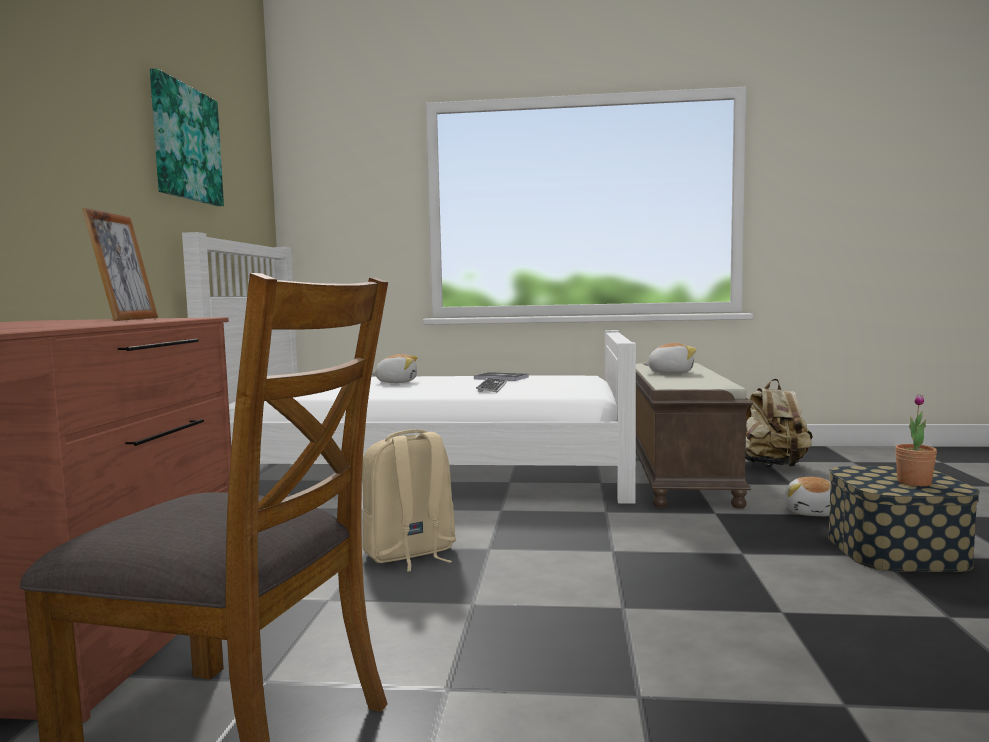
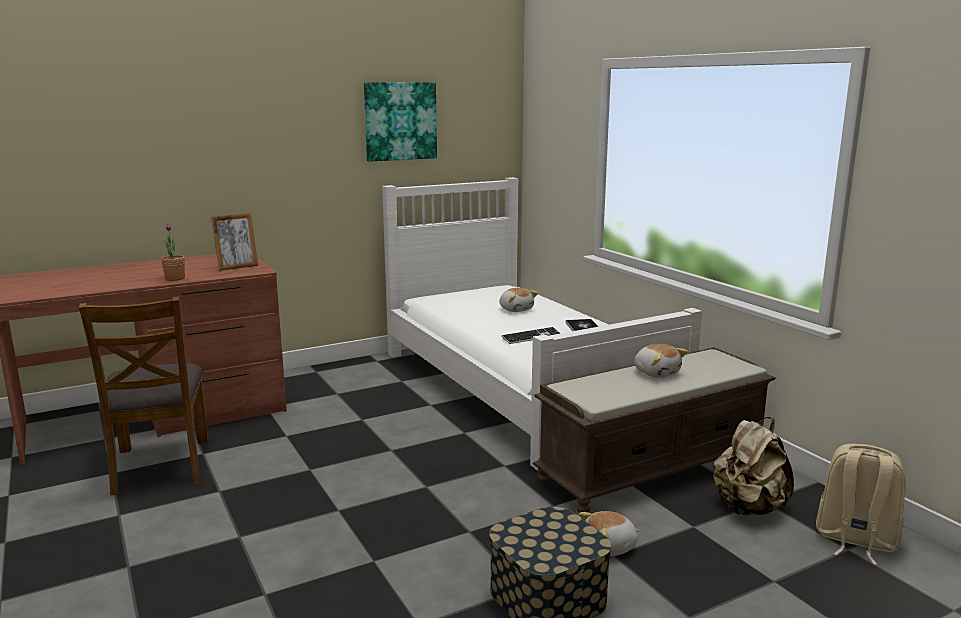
camera: 55 degrees right, 10 degrees up
(410, 554) = (361, 433): beige backpack -> beige backpack (855, 540)
(914, 482) = (543, 544): potted plant -> potted plant (175, 278)

